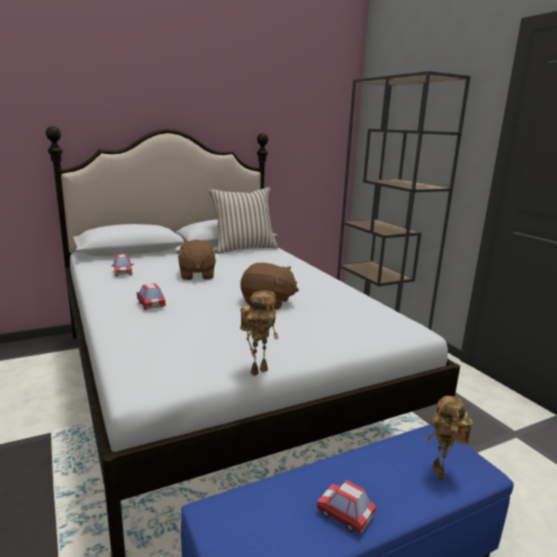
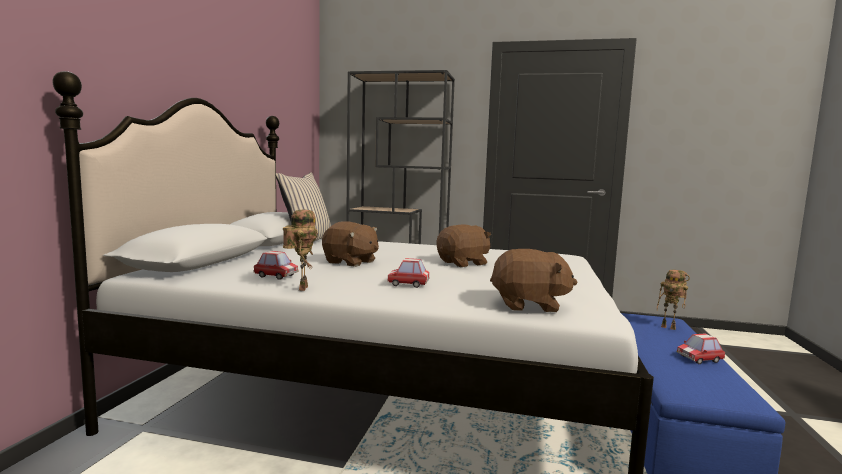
camera: 50 degrees left, 10 degrees down
(139, 354) = (529, 305): none -> brown plush toy
(258, 370) = (598, 288): toy robot -> toy robot (301, 288)

